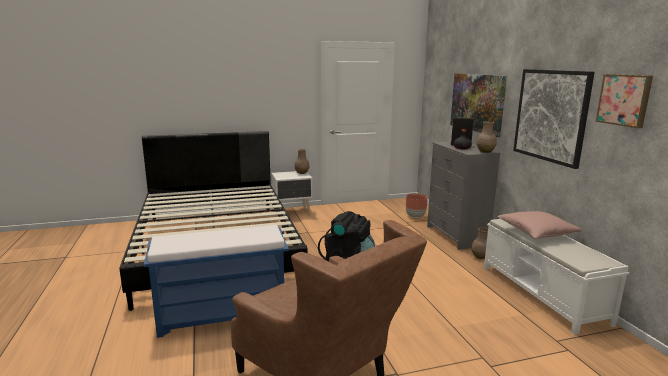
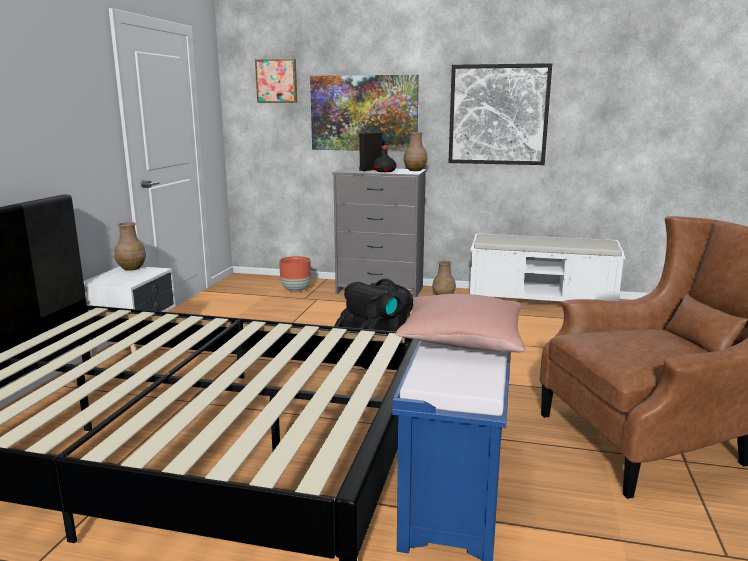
camera: 60 degrees left, 0 degrees up
(536, 233) = (527, 240): pink pillow -> pink pillow (462, 340)
(624, 100) = (590, 89): picture -> picture (277, 81)

